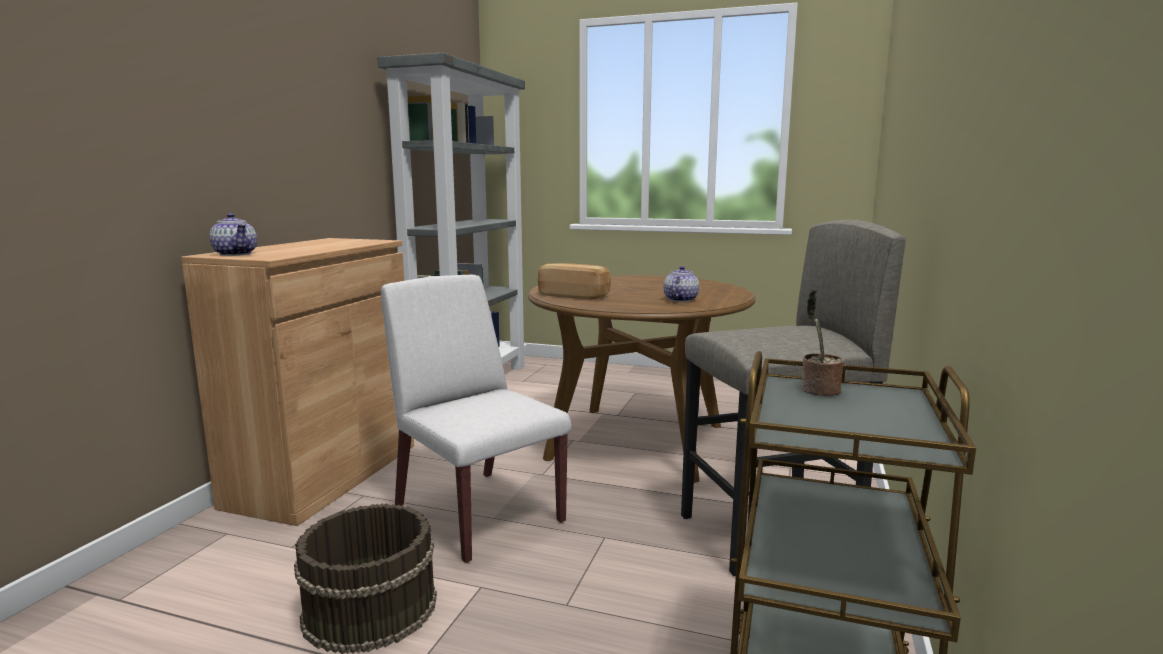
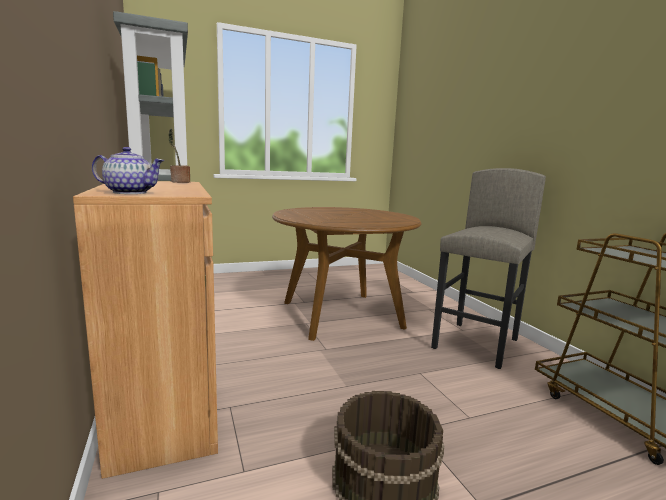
camera: 40 degrees left, 0 degrees up
(477, 512) = (331, 387): white chair -> none
(574, 295) = (324, 220): bread -> none
(680, 300) = (386, 218): teapot -> none
(818, 390) = (616, 251): potted plant -> potted plant (179, 182)

